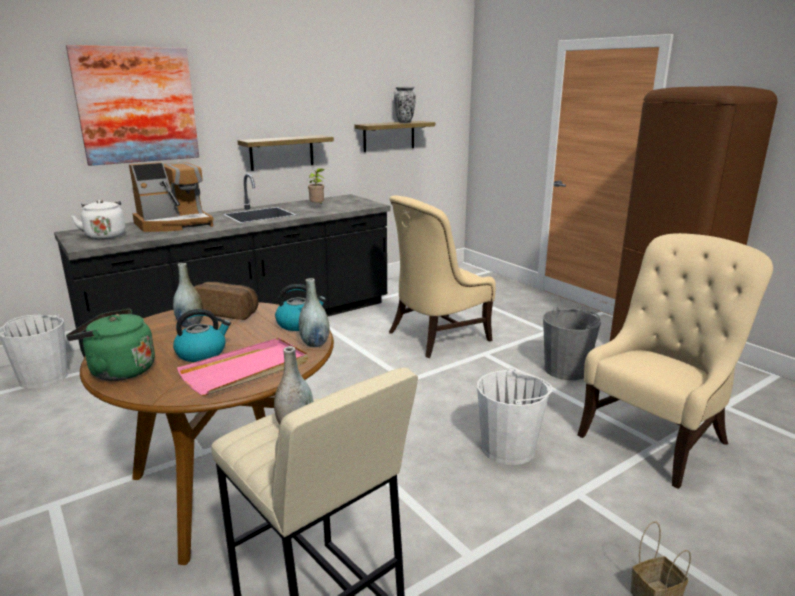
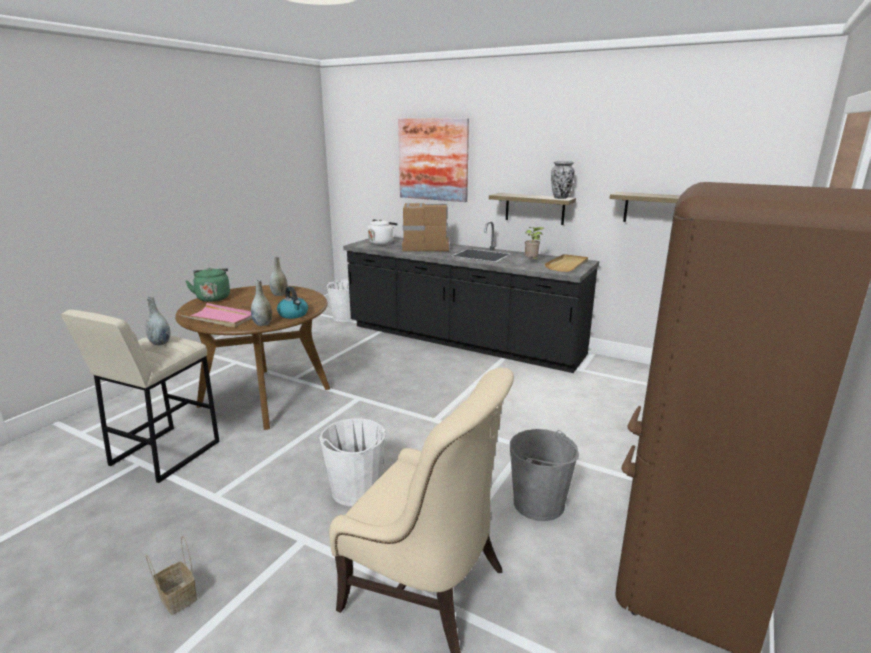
camera: 65 degrees right, 0 degrees up
(174, 224) = (424, 246): coffee machine -> coffee machine turned 150 degrees clockwise
(202, 353) = (240, 305): kettle -> none
(229, 312) = (303, 297): bread -> none
(349, 201) = (567, 265): none -> beige tray
(404, 122) = (674, 196): vase -> vase (561, 198)
(437, 336) = (534, 414): beige chair -> none

